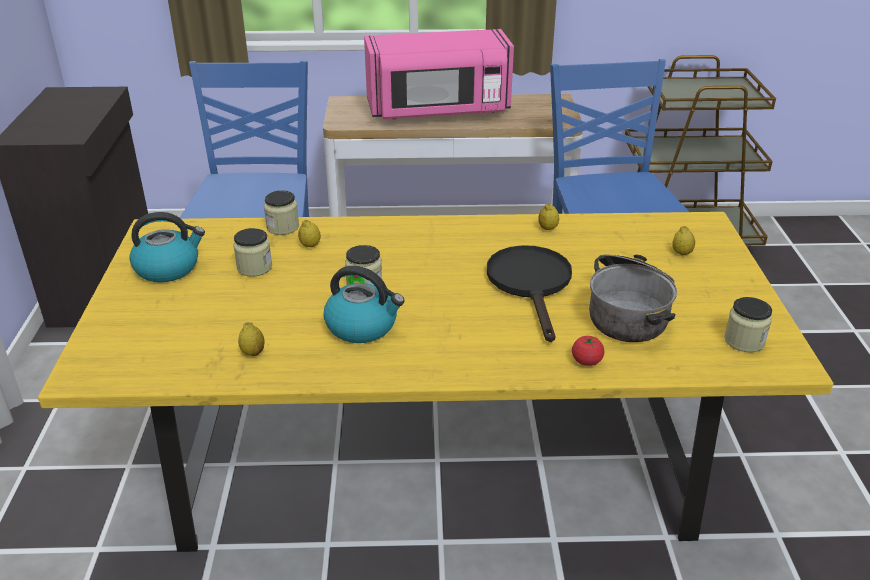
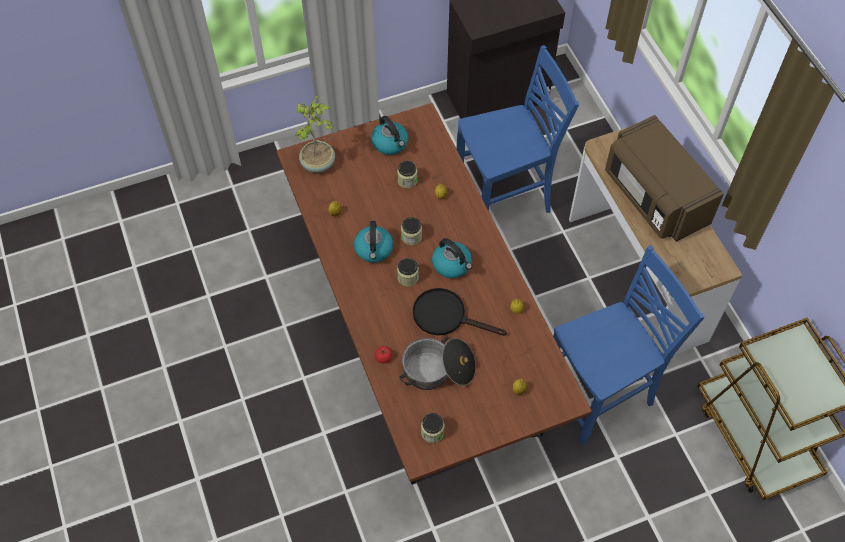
camera: 70 degrees right, 25 degrees up
(127, 349) = (319, 163): none -> potted plant
(283, 227) = (454, 174): jar -> jar (408, 277)
(434, 457) = (422, 334): yellow dining table -> brown dining table
(438, 110) = (654, 197): pink microwave -> brown microwave
(441, 261) = (452, 265): none -> kettle
(531, 284) = (446, 316): black frying pan -> black frying pan turned 135 degrees counterclockwise

